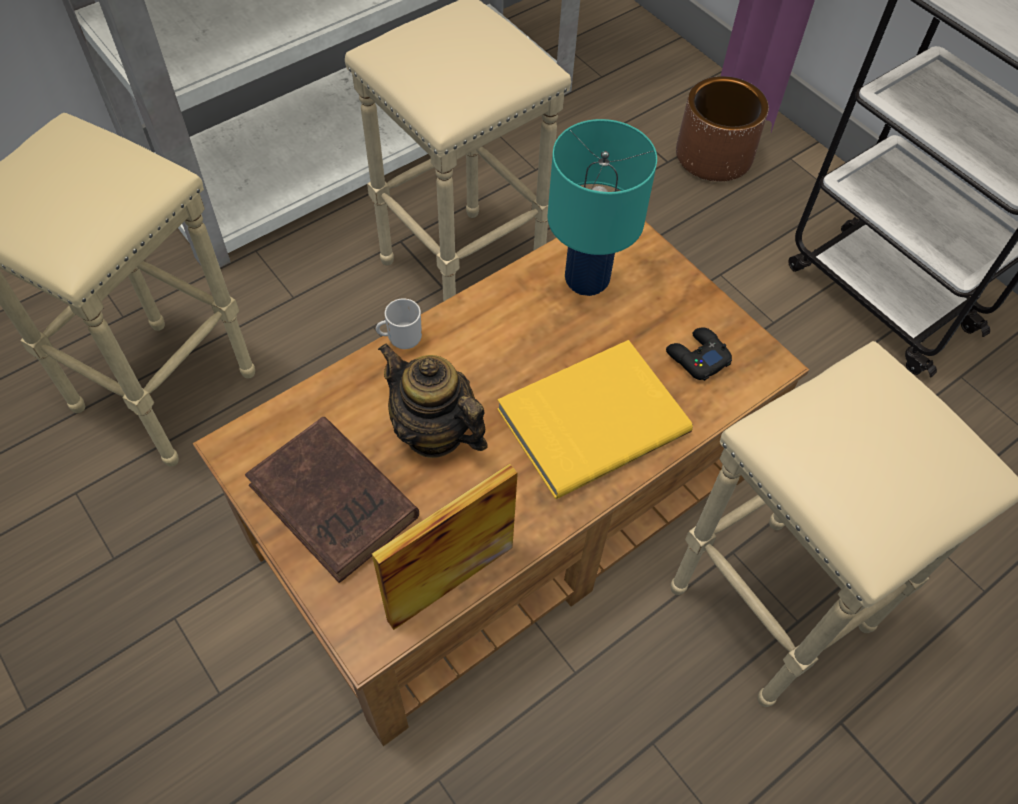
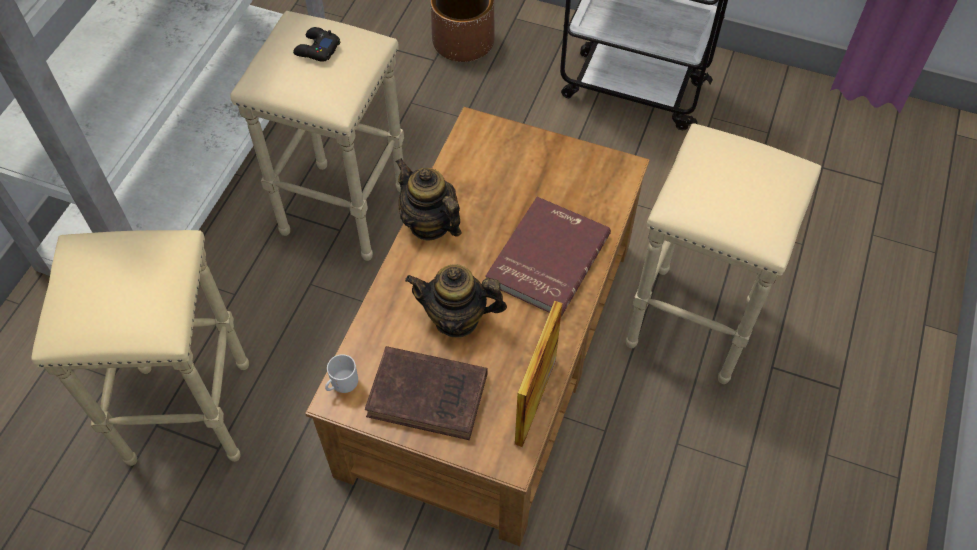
camera: 30 degrees left, 0 degrees up
(402, 339) = (391, 272): mug -> mug (343, 384)
(485, 308) = (429, 223): none -> teapot
(584, 282) = (479, 173): turquoise table lamp -> none
(591, 419) = (545, 258): yellow book -> red book
(697, 357) = (581, 186): black game controller -> black game controller (317, 49)

